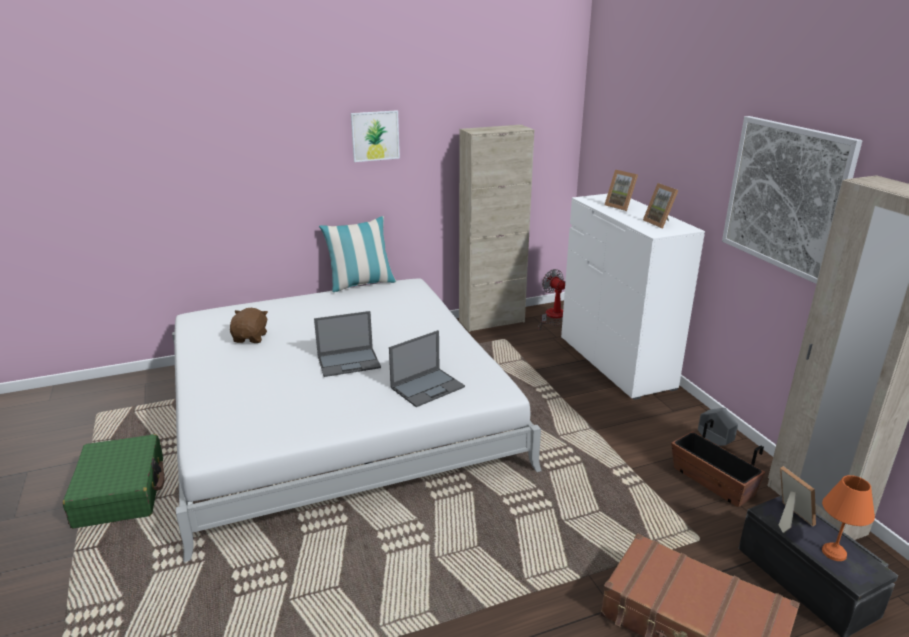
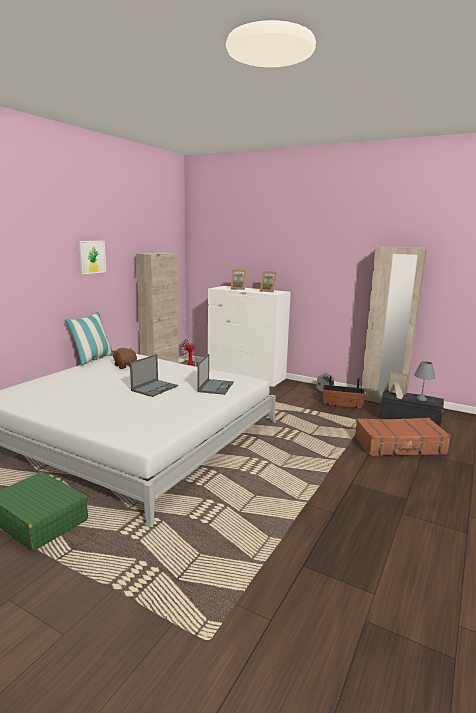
camera: 40 degrees left, 10 degrees down
(251, 338) = (64, 395): brown plush toy -> brown plush toy (125, 366)
(785, 196) = (334, 265): picture -> none
(832, 552) = (421, 399): orange table lamp -> grey table lamp

